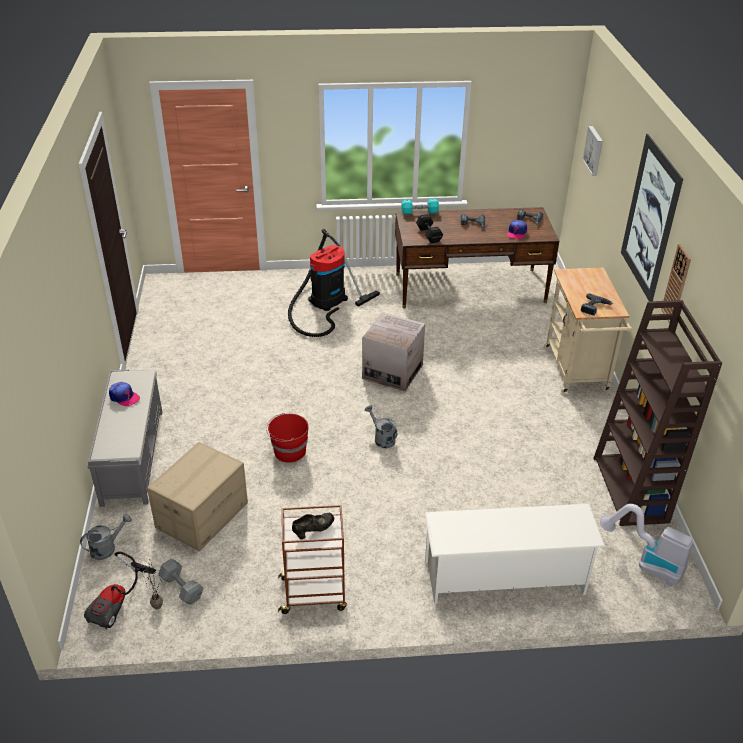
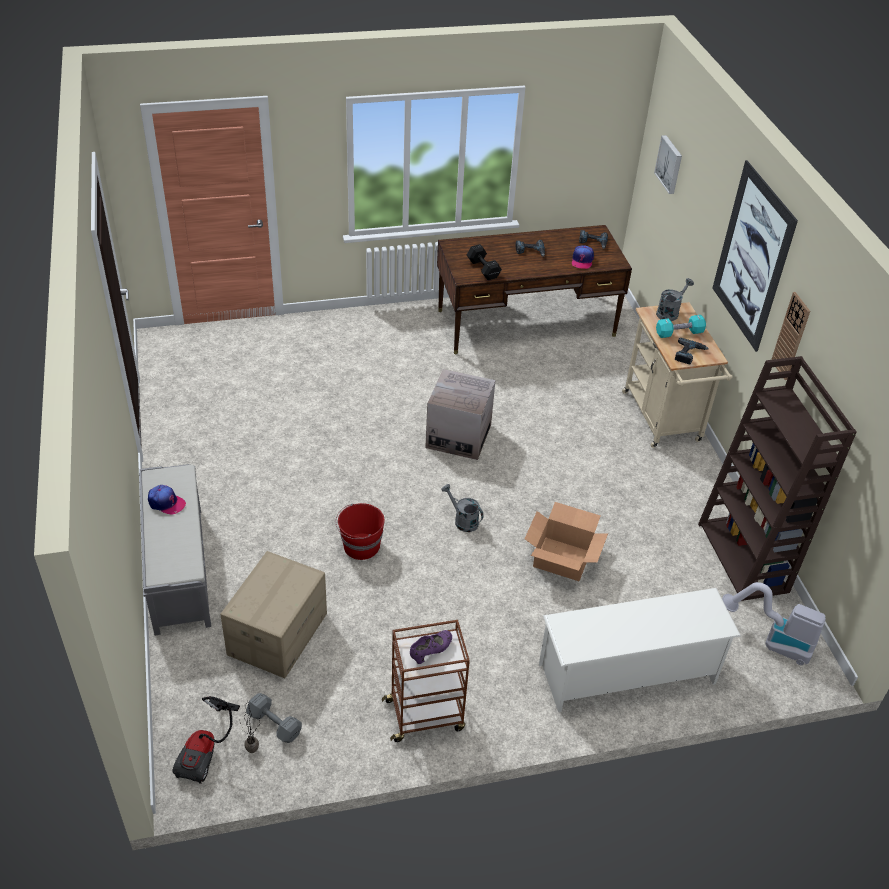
camera: 10 degrees left, 5 degrees up
(107, 548) = (176, 685): grey watering can -> grey watering can (670, 312)
(313, 530) = (431, 651): black shoe -> purple shoe
(325, 302) = (363, 352): vacuum cleaner -> none
(419, 212) = (466, 239): turquoise dumbbell -> turquoise dumbbell (679, 333)
(463, 476) = (562, 558): none -> cardboard box

